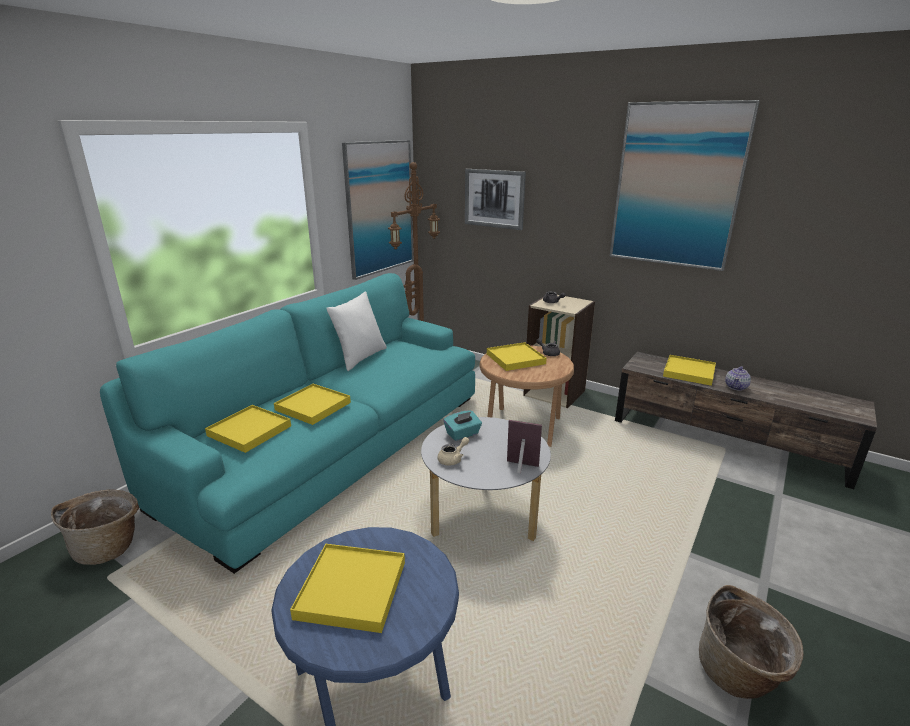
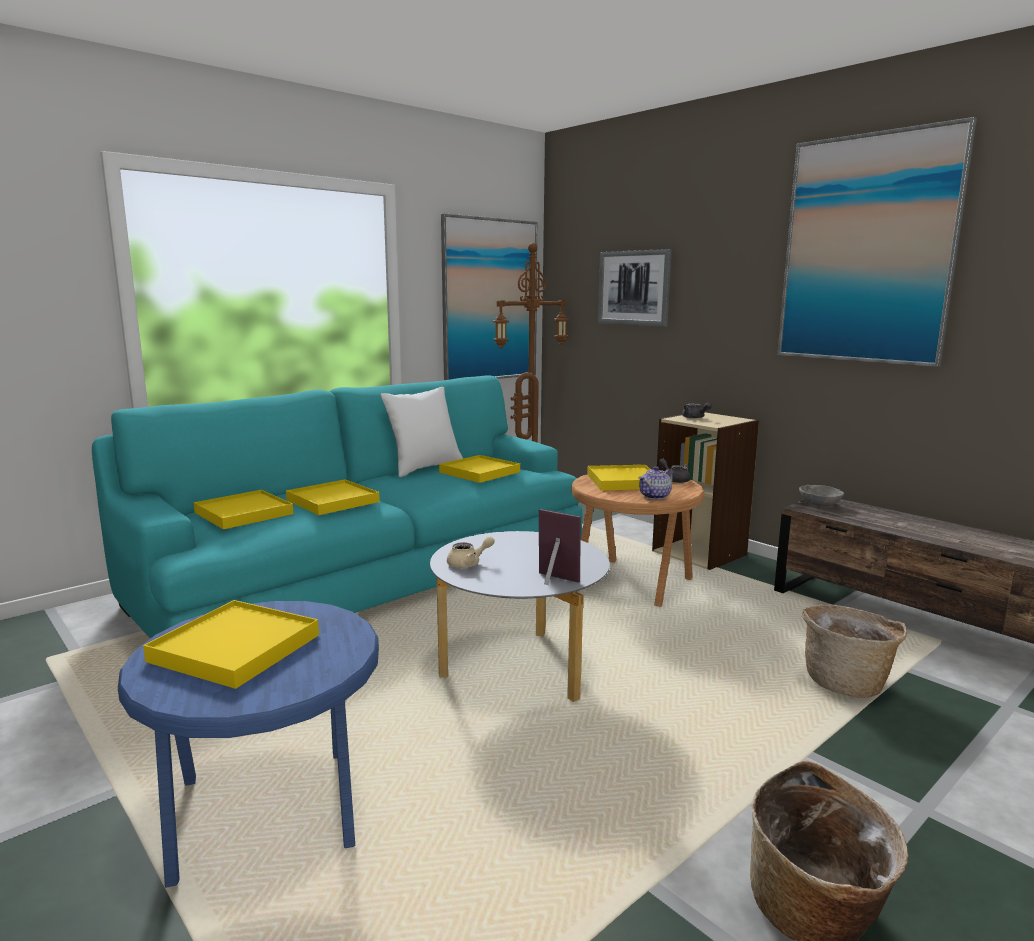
camera: 15 degrees right, 10 degrees down
(109, 547) = (66, 633): basket -> basket (846, 682)
(462, 434) = (500, 544): turquoise tissue box -> none
(643, 362) = (819, 504): none -> grey bowl
(689, 372) = (886, 519): yellow tray -> yellow tray (480, 472)
(736, 387) = (955, 540): teapot -> teapot (655, 496)

